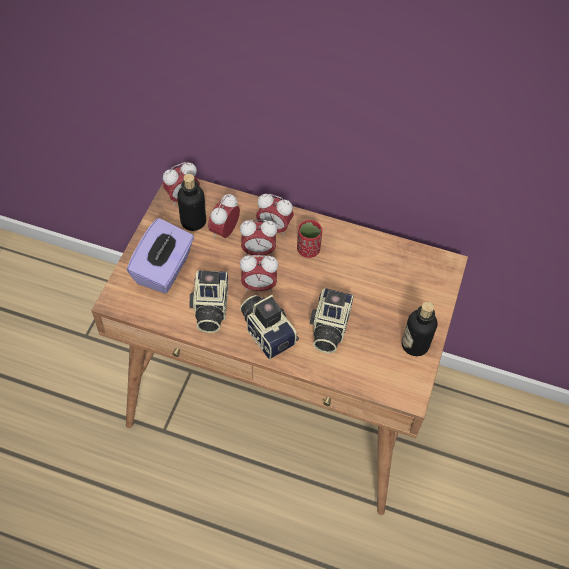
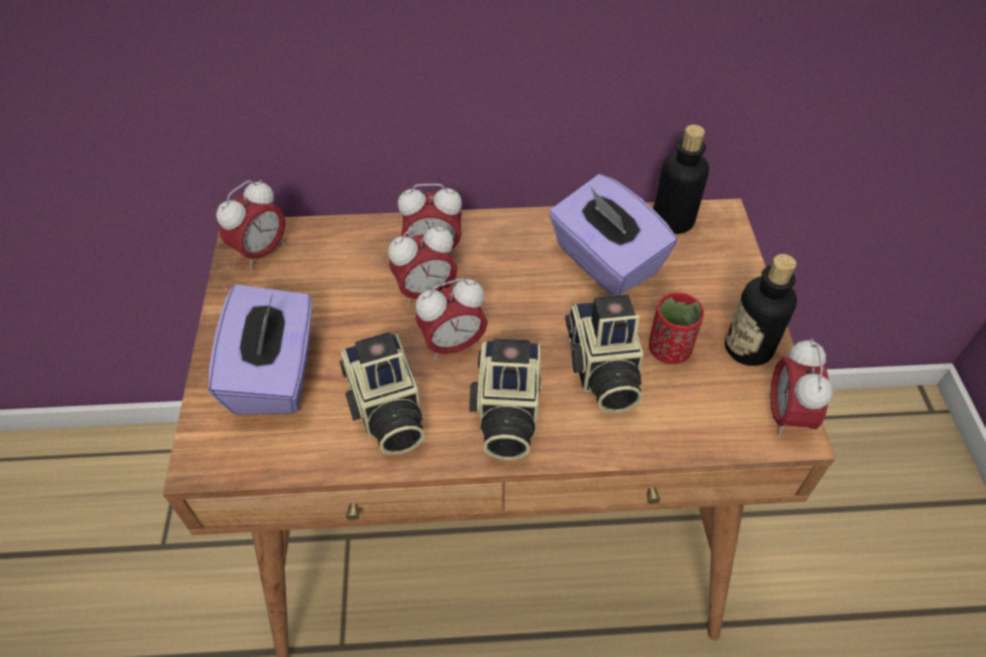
camera: 20 degrees left, 5 degrees down
(193, 221) = (295, 282): bottle -> bottle (672, 220)
(224, 231) = (355, 280): alarm clock -> alarm clock (786, 415)
(268, 332) = (505, 413): camera -> camera turned 120 degrees counterclockwise
(308, 249) = (504, 263): red cup -> red cup (669, 349)
(364, 267) = (604, 261): none -> purple tissue box

